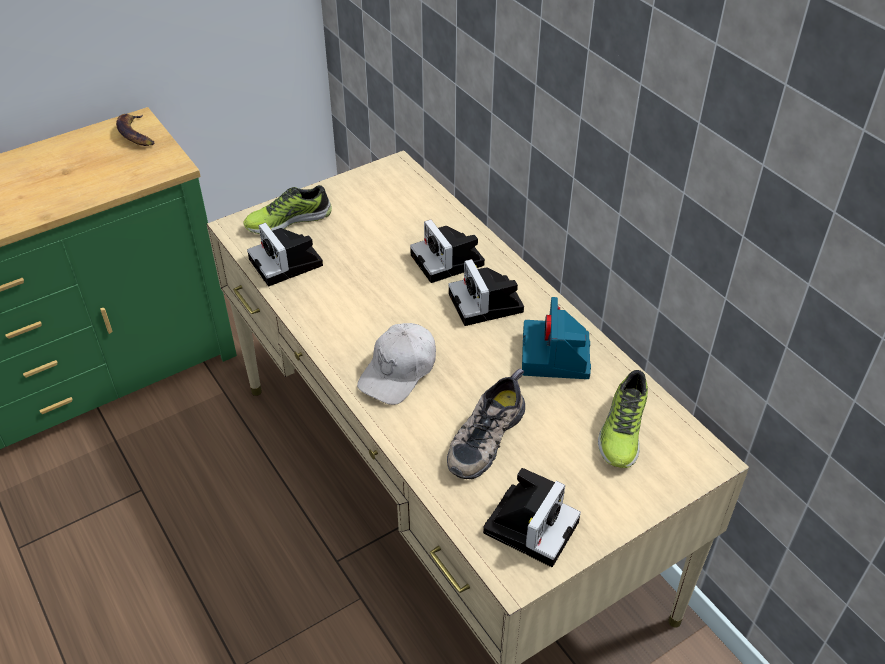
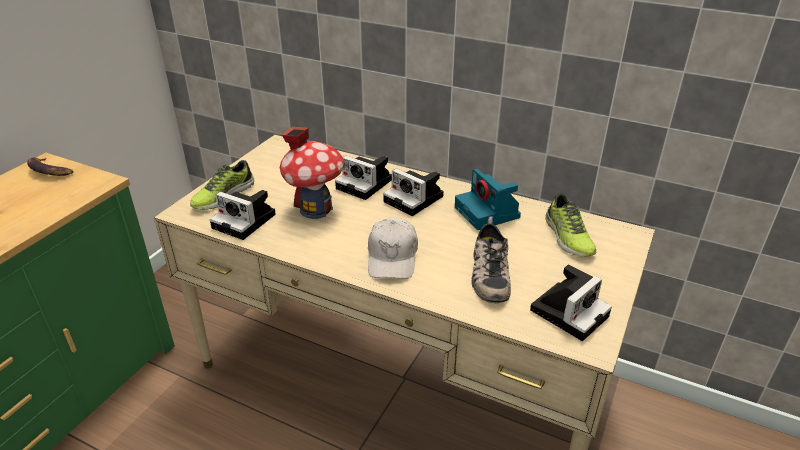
camera: 30 degrees left, 10 degrees down
(369, 275) = (316, 209): none -> toy house
(531, 524) = (569, 311): camera -> camera turned 45 degrees clockwise

